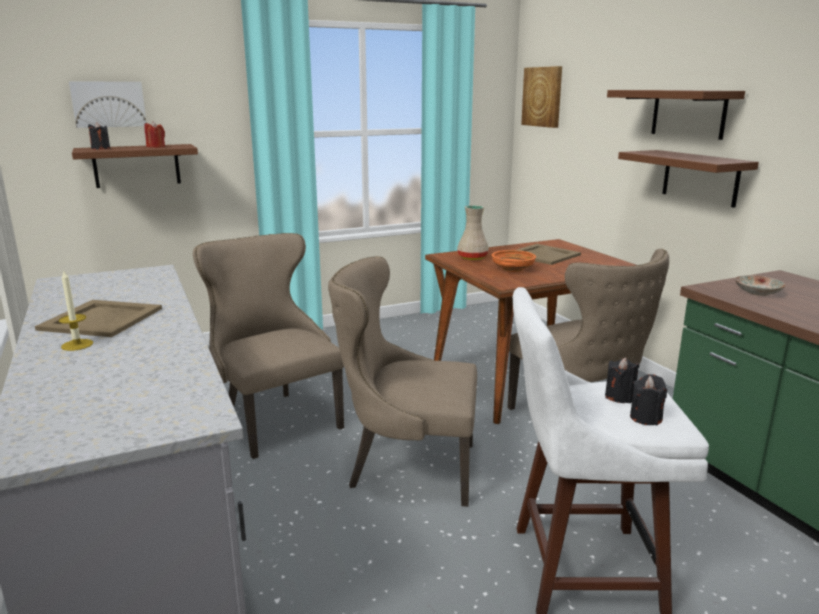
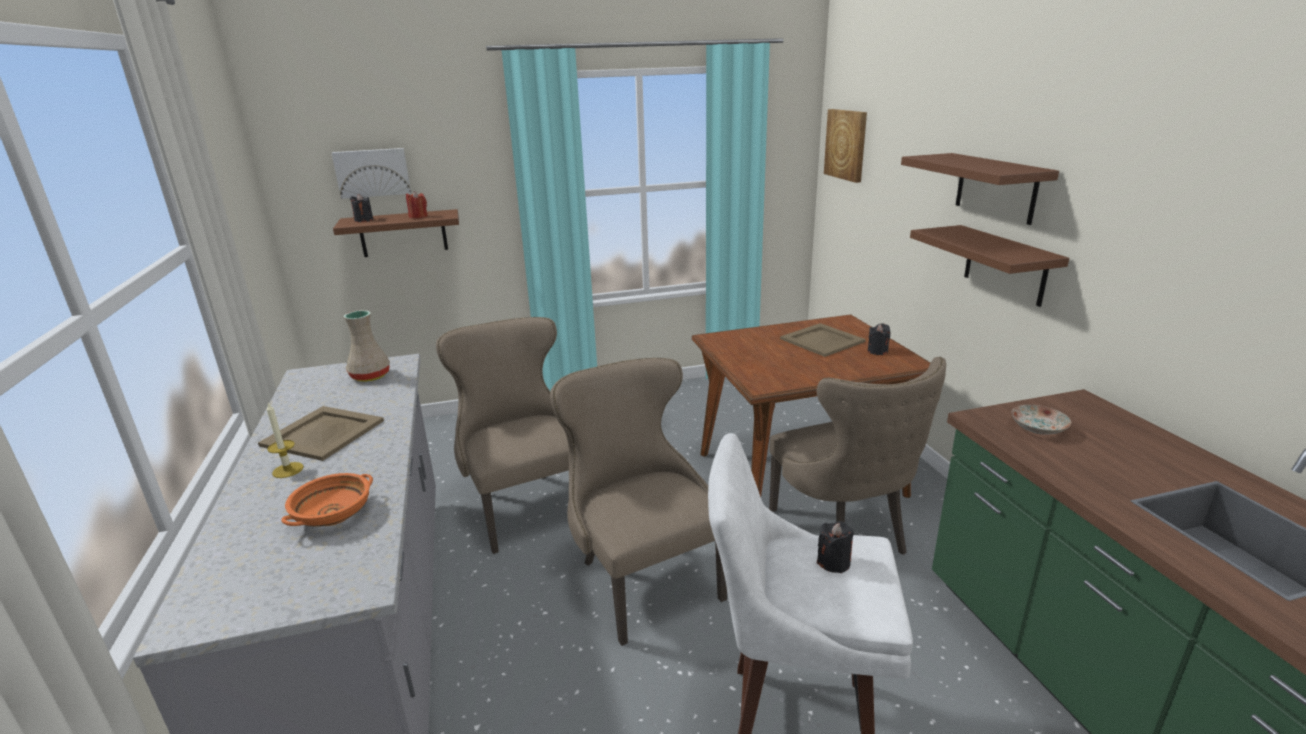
camera: 10 degrees right, 5 degrees up
(407, 468) = (643, 579): beige chair -> beige chair turned 45 degrees clockwise
(472, 258) = (740, 342): beige vase -> beige vase (369, 376)
(513, 269) = (779, 362): orange bowl -> orange bowl (333, 515)
(645, 418) = (851, 597): black candle -> black candle (877, 351)

